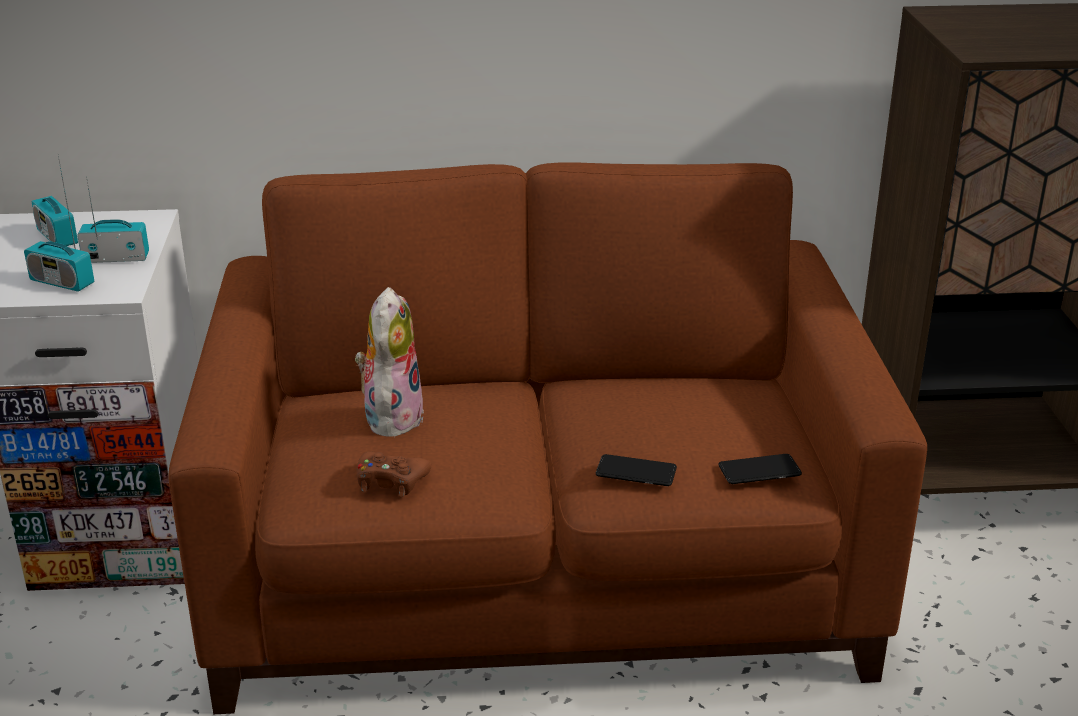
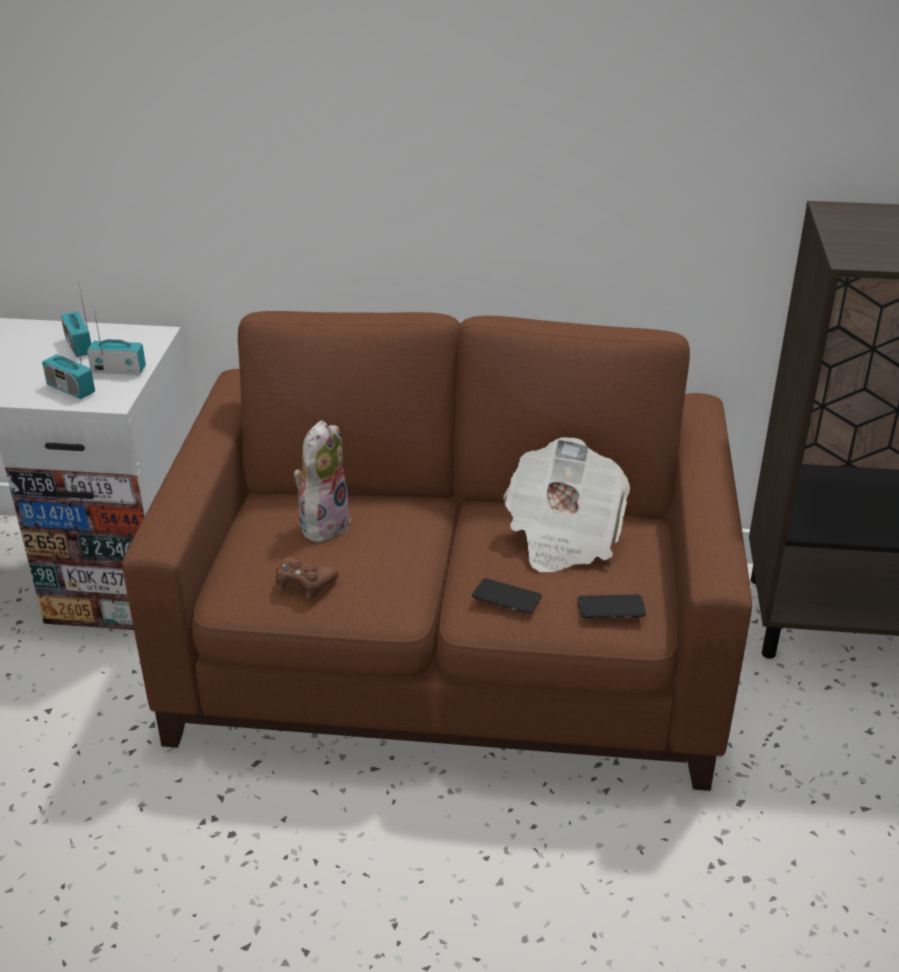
camera: 10 degrees right, 5 degrees up
(678, 401) = (563, 534): none -> newspaper

